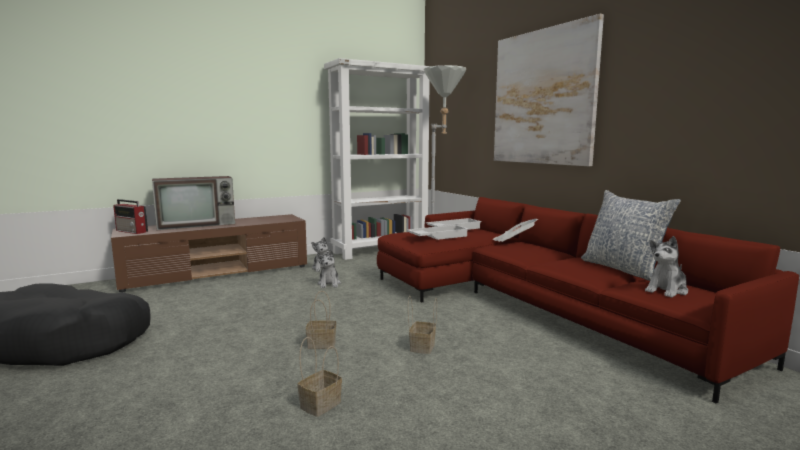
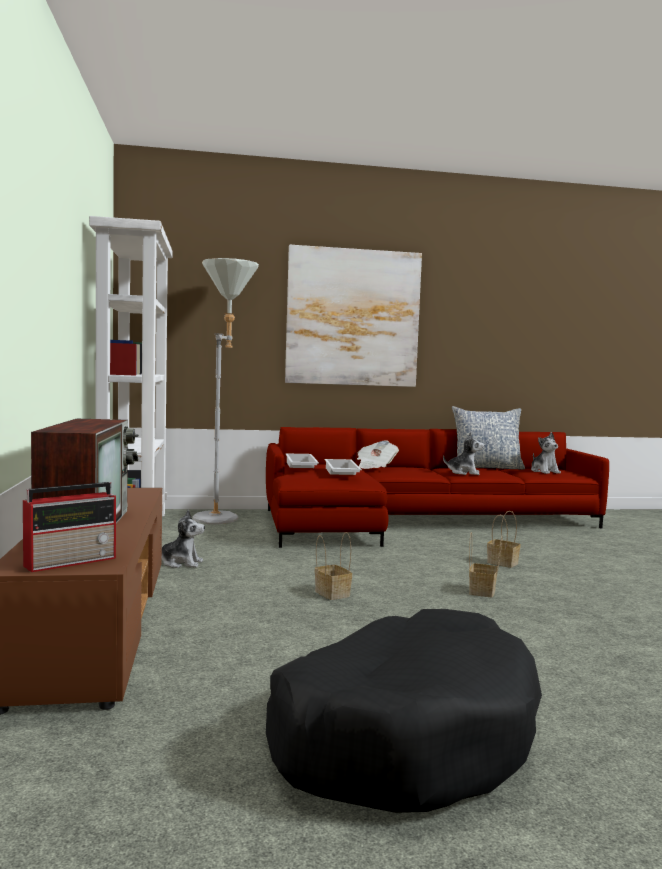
camera: 70 degrees left, 5 degrees down
(321, 404) = (613, 603): basket -> basket (331, 593)
(329, 284) = (268, 568): plush toy -> plush toy (464, 473)

